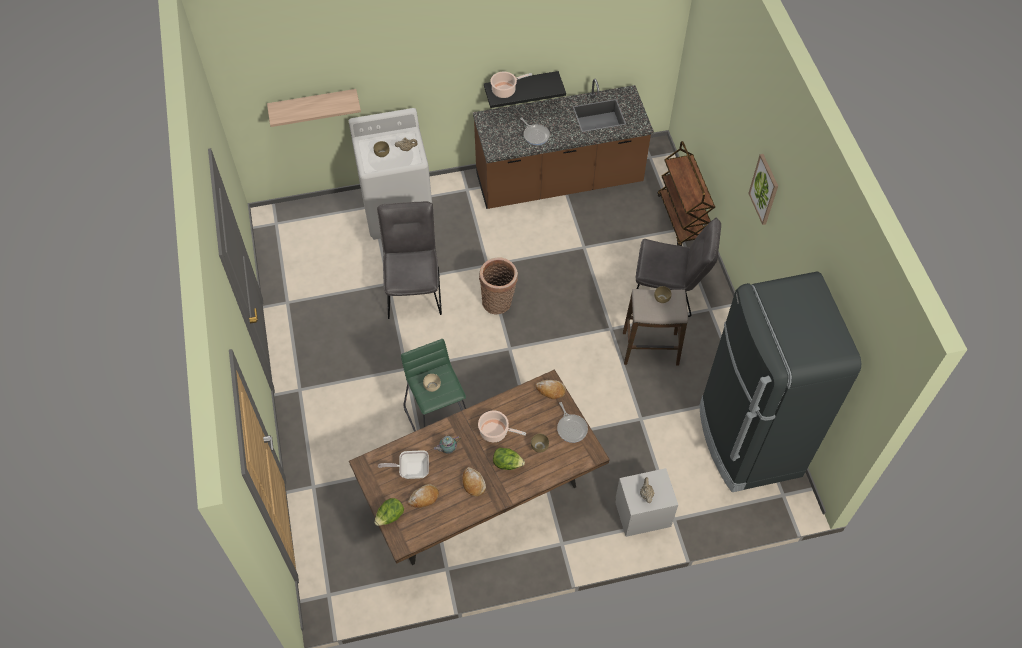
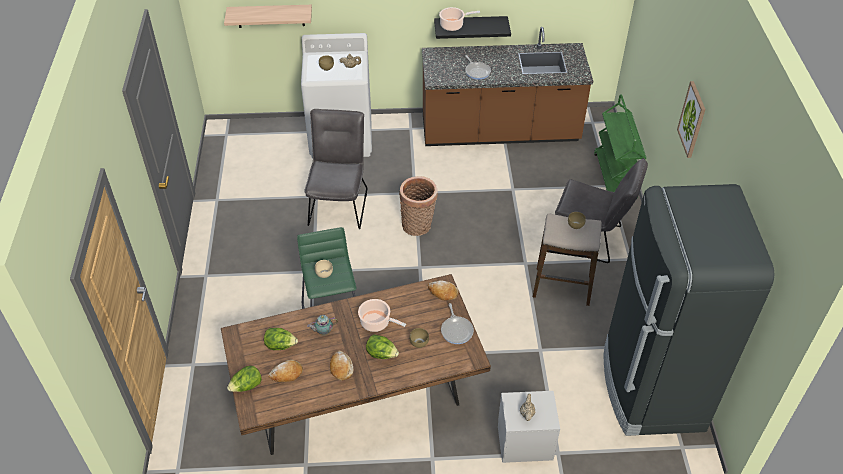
camera: 10 degrees right, 10 degrees down
(411, 470) = (280, 345): frying pan -> lettuce
(682, 219) = (615, 177): brown cart -> green cart

